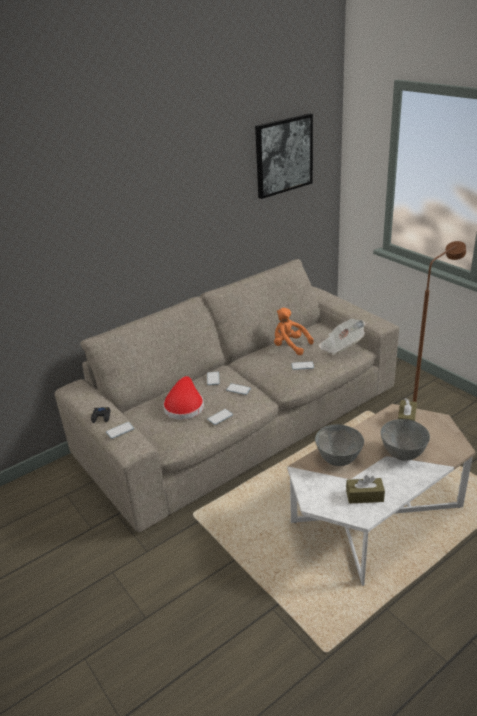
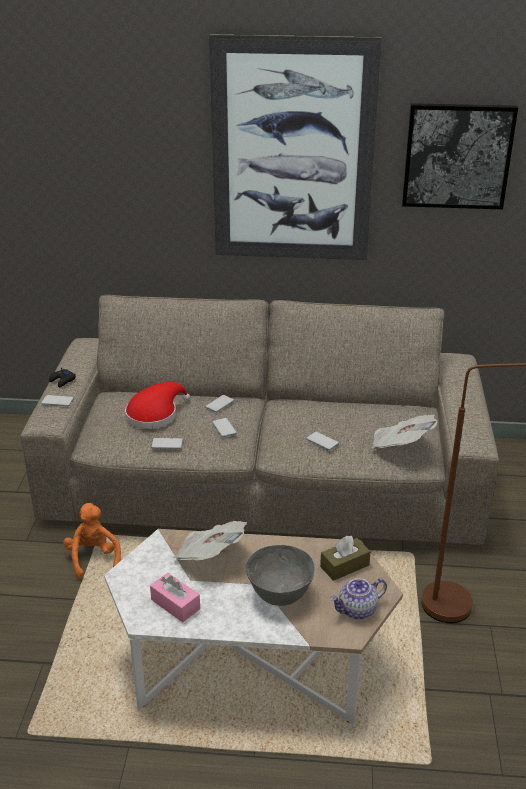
camera: 40 degrees right, 0 degrees up
(190, 181) = (292, 153): none -> picture
(290, 346) = (346, 414): orange plush toy -> orange plush toy (93, 558)
(338, 459) = (210, 555): grey bowl -> newspaper
(364, 496) = (175, 604): brown tissue box -> pink tissue box
(445, 435) = (357, 610): none -> teapot

